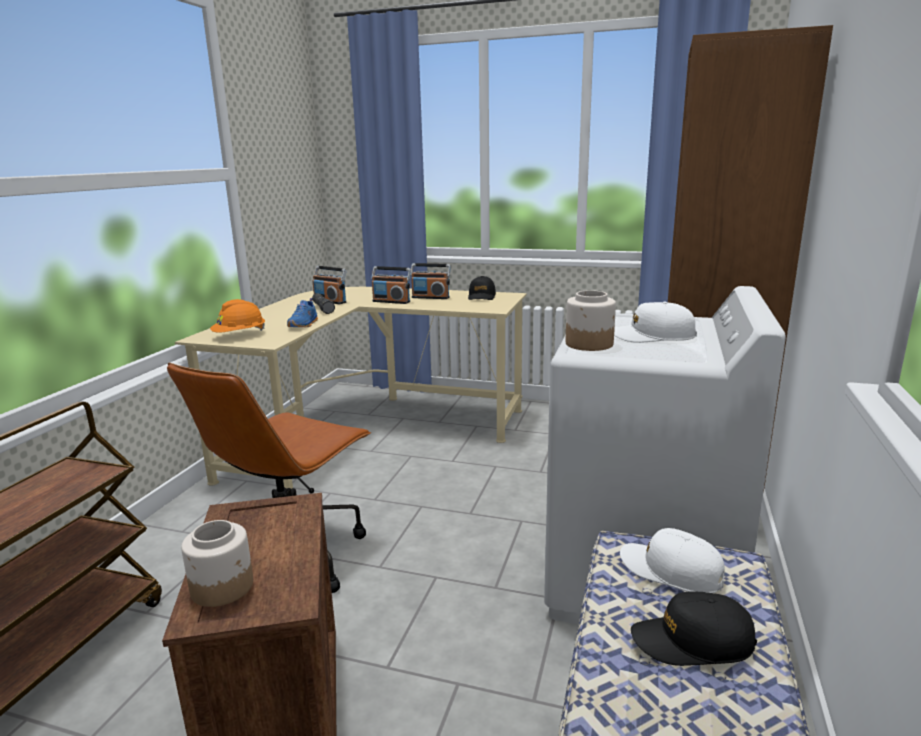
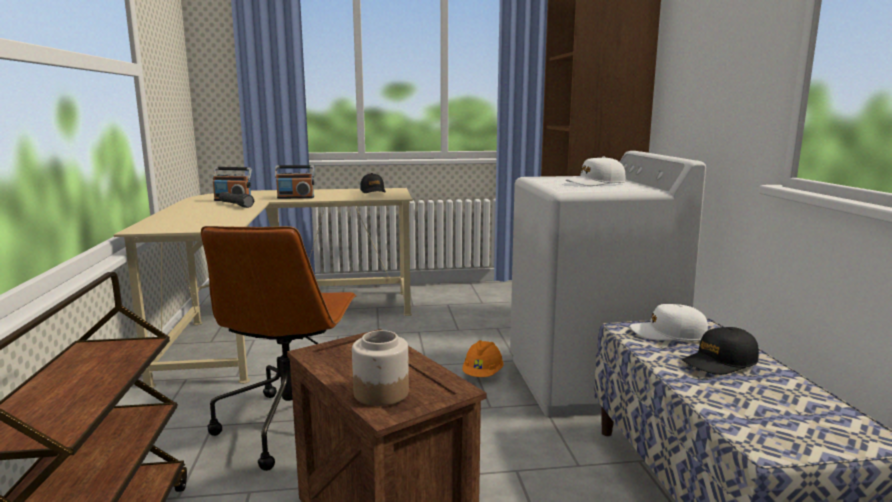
camera: 25 degrees left, 5 degrees down
(240, 335) = (182, 225): orange hard hat -> orange hard hat (483, 374)
(304, 324) = (237, 215): blue shoe -> none
(430, 297) = (328, 193): radio -> none
(589, 344) = (564, 188): jar -> none

